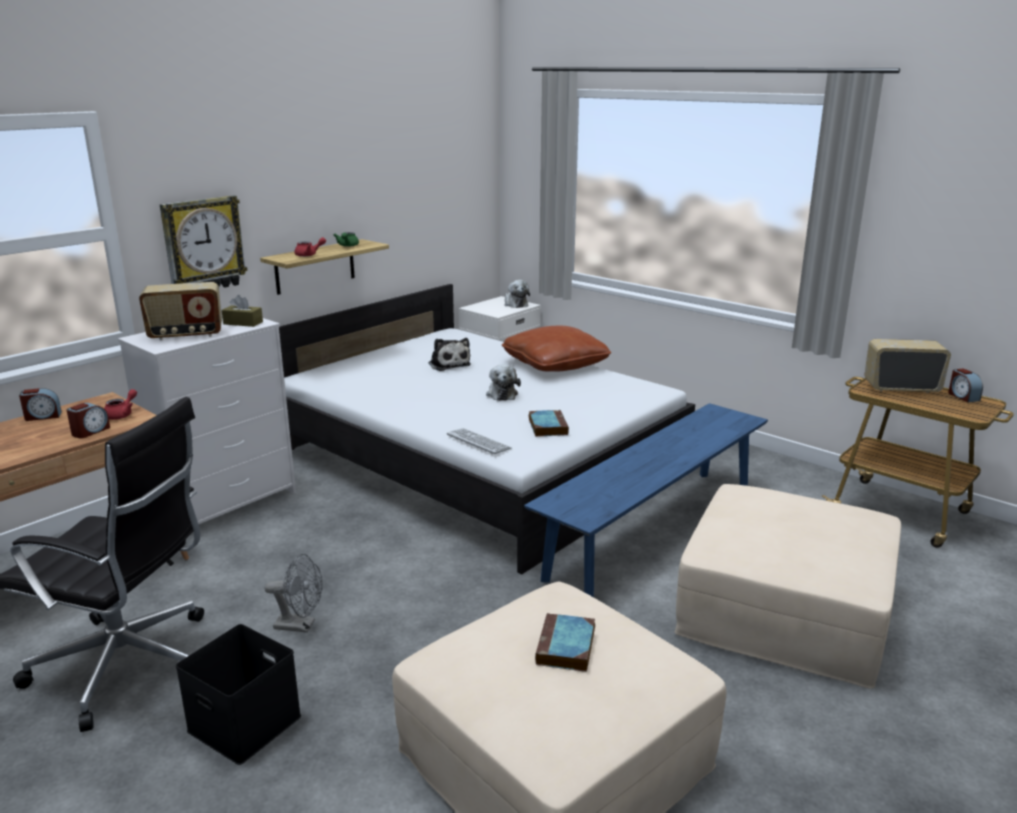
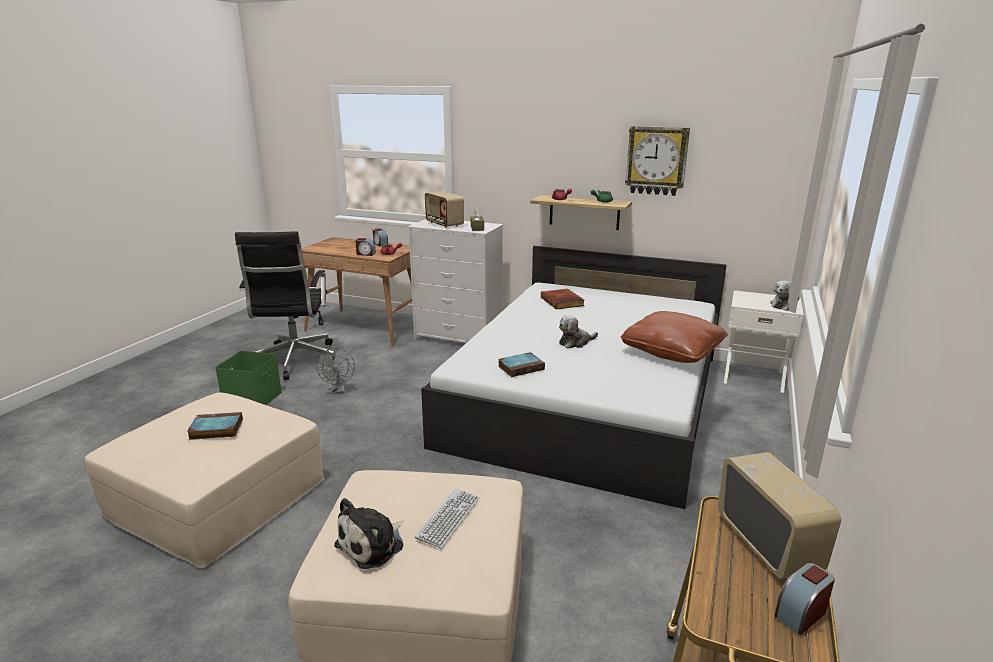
camera: 70 degrees right, 0 degrees up
(203, 245) = (502, 177): wall clock -> wall clock (656, 160)
(242, 724) = (252, 398): black storage box -> green storage box
(380, 376) = (563, 301): none -> book
(448, 364) = (618, 316): plush toy -> plush toy (373, 544)
(478, 442) = (472, 350): keyboard -> keyboard (448, 518)
(653, 530) = (531, 501): blue bench -> none

